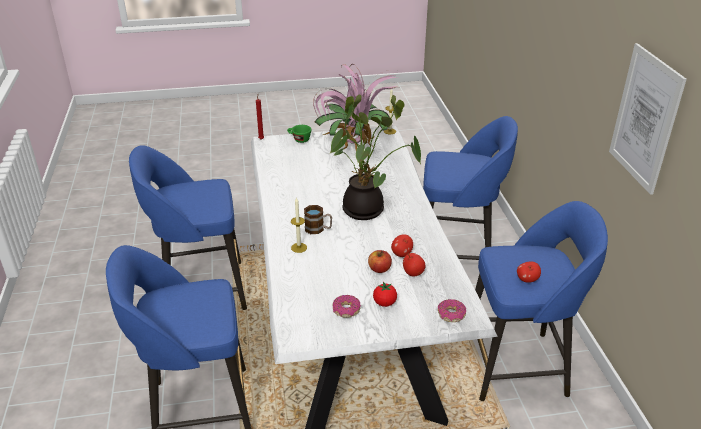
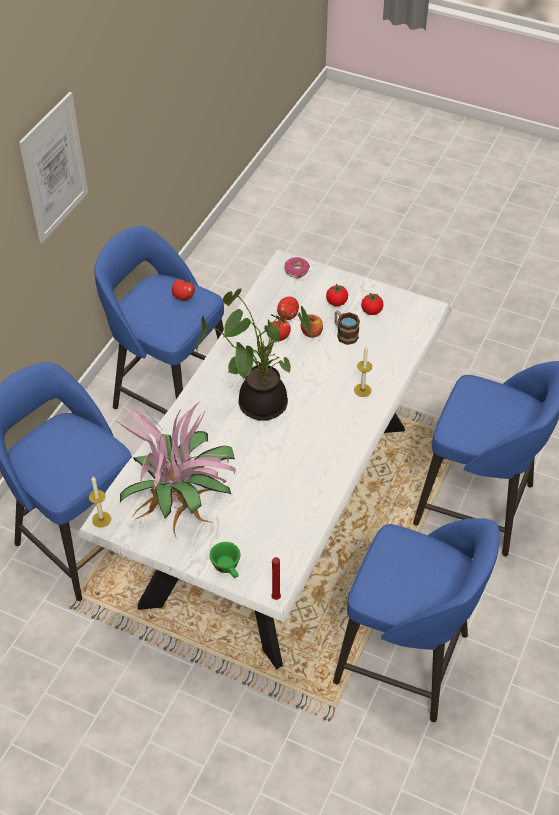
camera: 145 degrees left, 15 degrees up
(318, 229) = (327, 403): mug -> mug (344, 334)
(346, 310) = (371, 311): donut -> tomato

